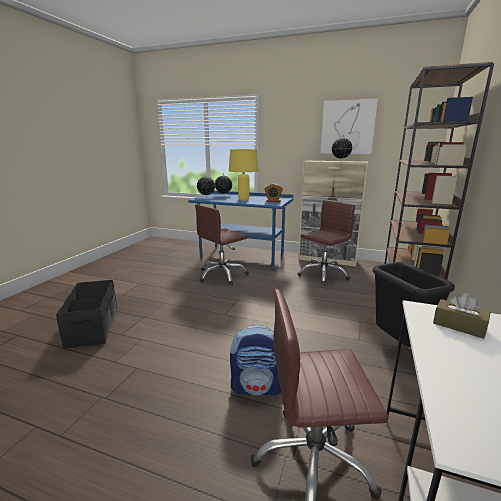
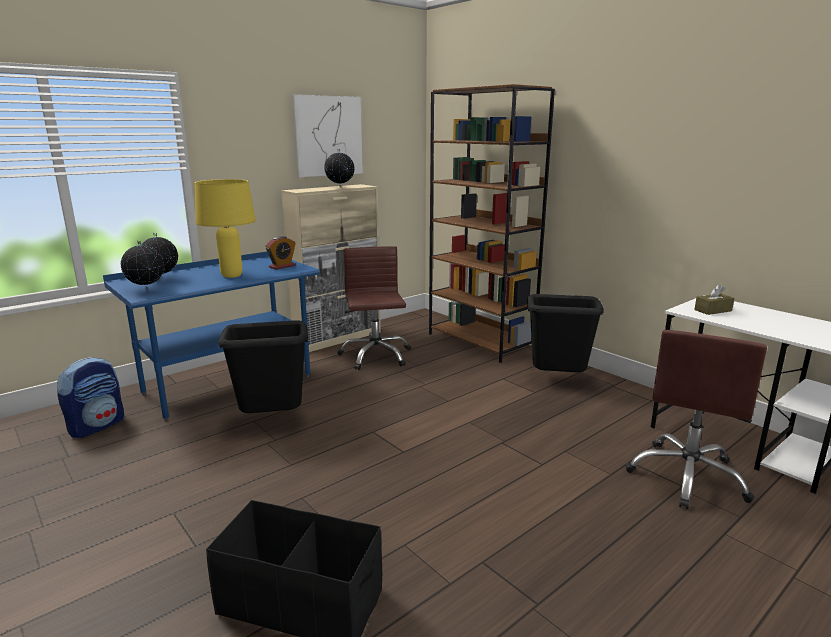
camera: 60 degrees left, 0 degrees up
(222, 275) = (271, 420): brown office chair -> black trash can
(257, 387) = (578, 474): backpack -> backpack (97, 426)

